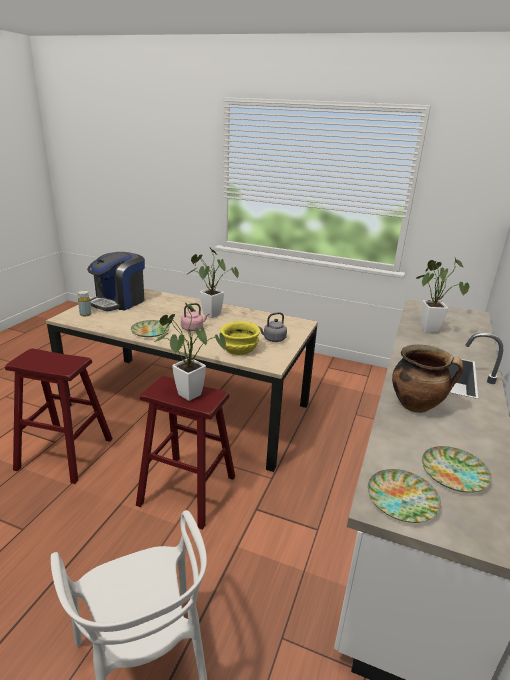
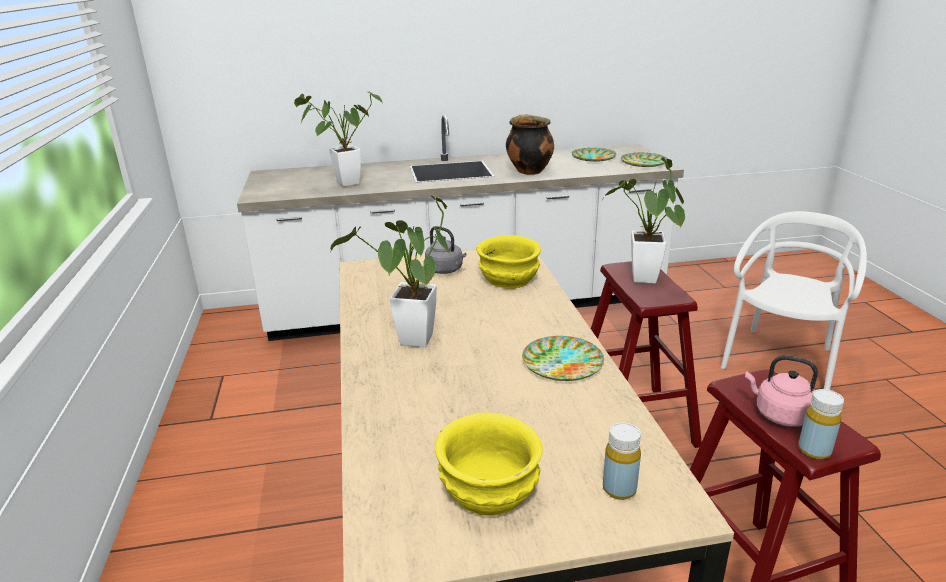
camera: 120 degrees left, 0 degrees up
(32, 352) = (814, 450): none -> yellow bottle
(119, 302) = (488, 489): coffee machine -> yellow bowl
(193, 328) = (494, 333): pink kettle -> pink kettle (779, 414)

